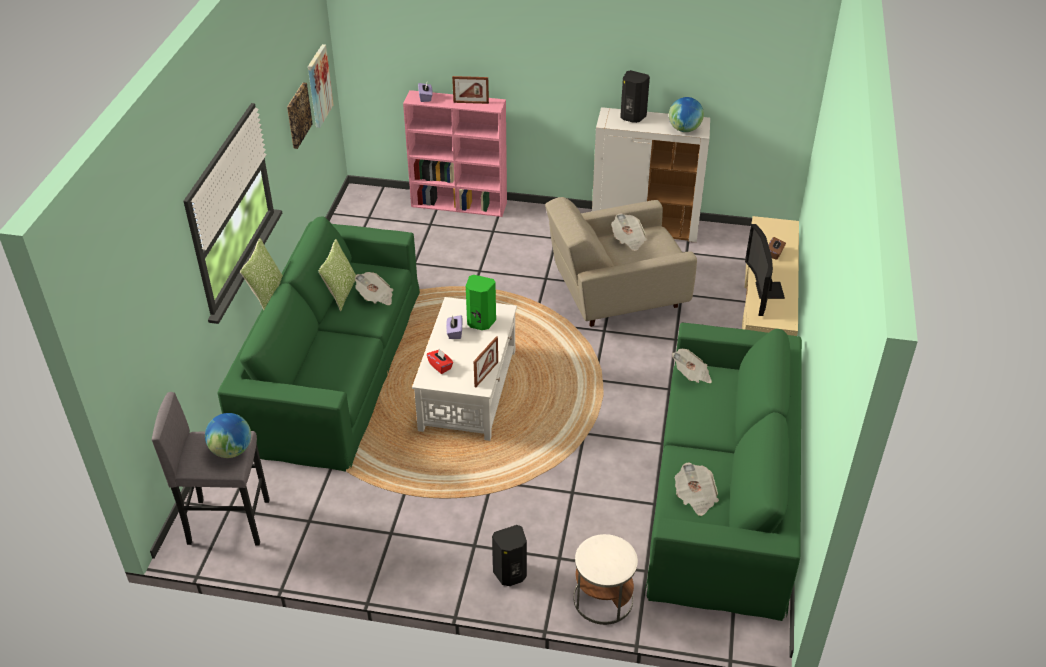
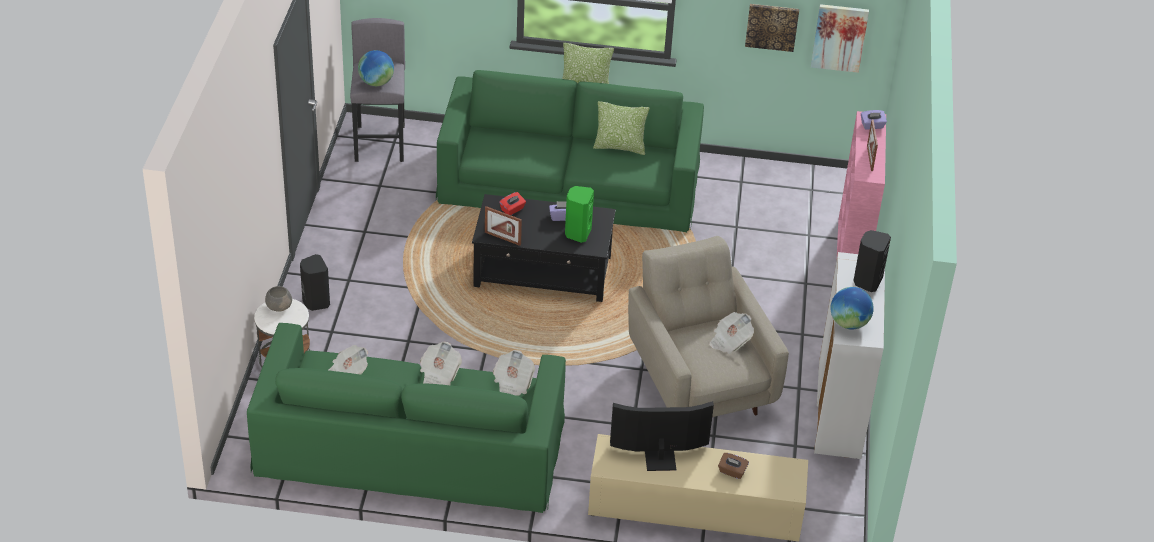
camera: 85 degrees right, 0 degrees up
(375, 297) = (618, 169): newspaper -> newspaper (439, 374)
(468, 389) = (543, 271): white coffee table -> black coffee table
(591, 561) = (279, 306): none -> grey bowl

